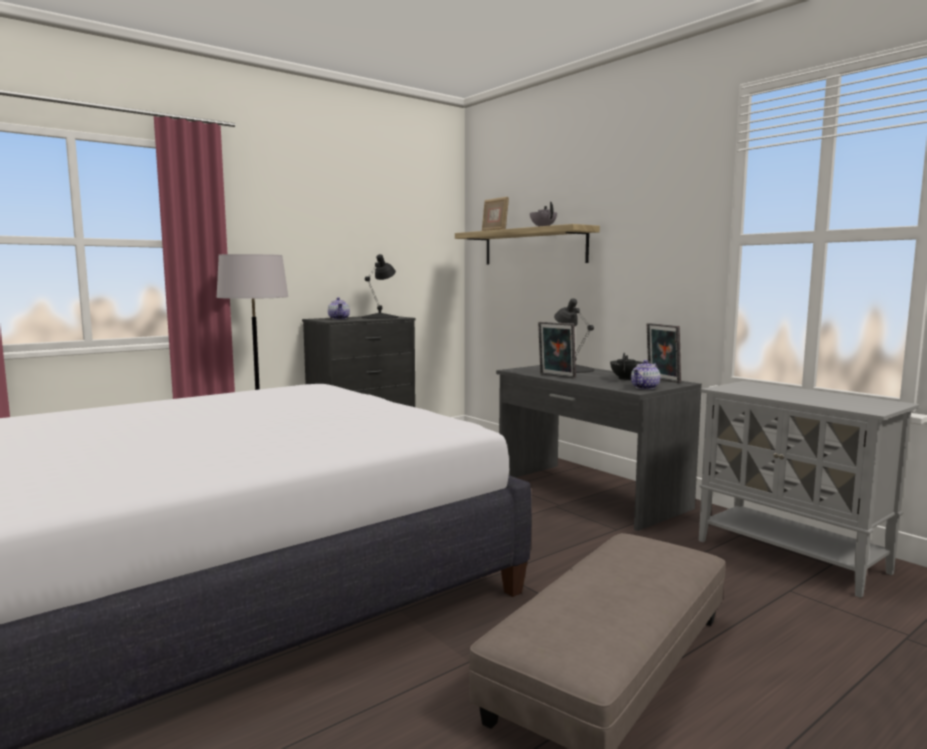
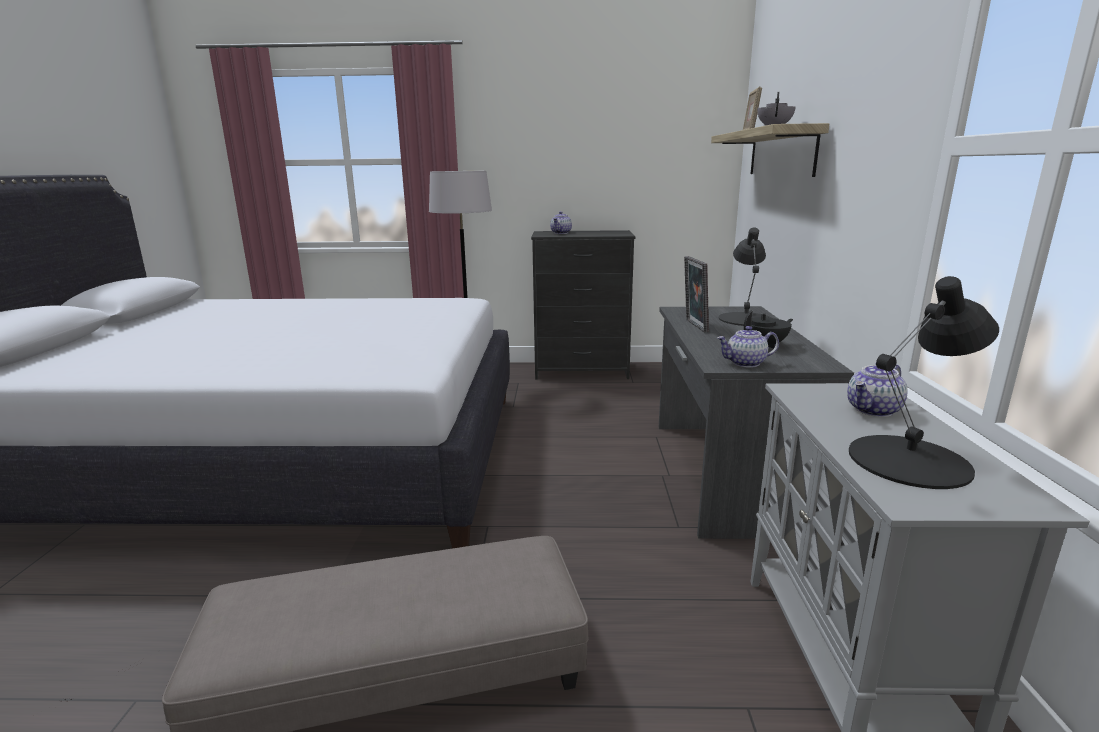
camera: 40 degrees right, 10 degrees up
(380, 317) = (604, 233): black table lamp -> black table lamp (910, 461)
(662, 380) = (810, 355): picture frame -> none
(772, 389) = (874, 410): none -> teapot

